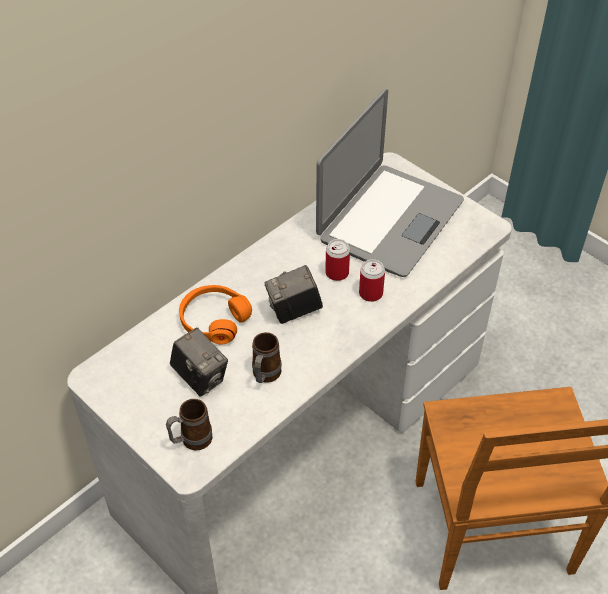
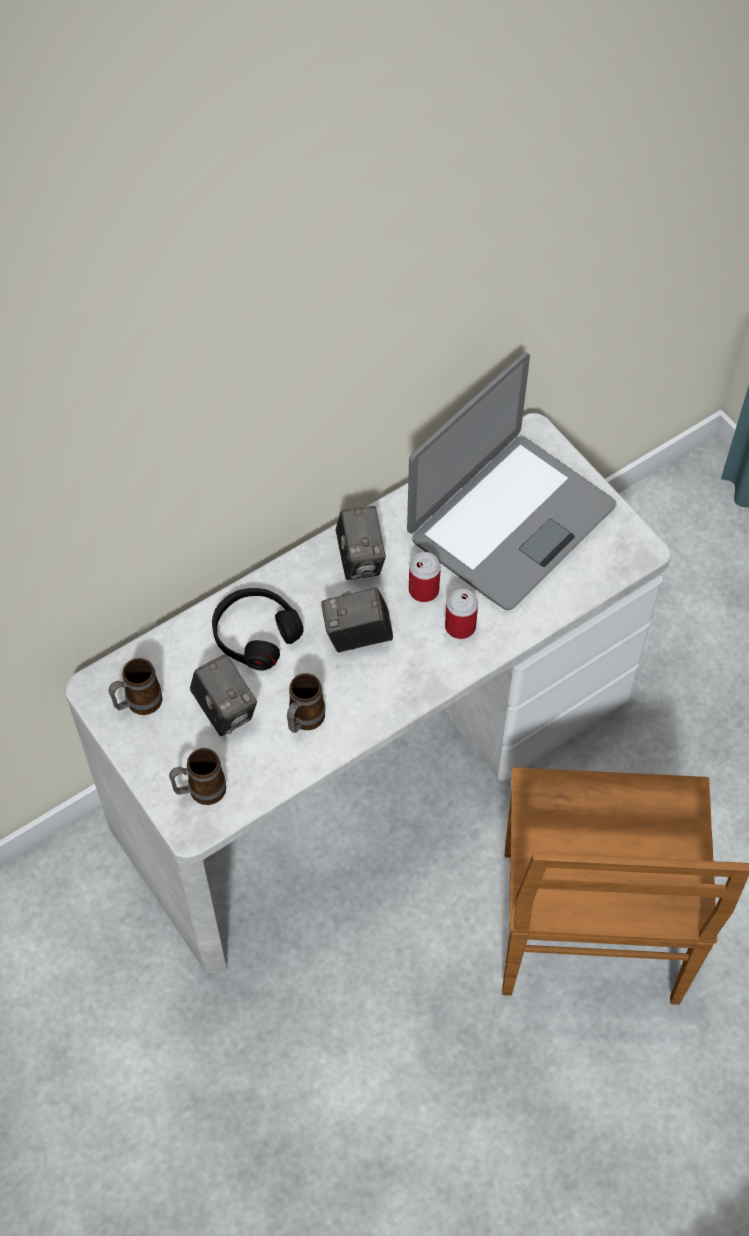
camera: 10 degrees right, 10 degrees up
(128, 383) = (138, 704): none -> mug
(214, 320) = (255, 634): orange headphones -> black headphones
(284, 259) = (360, 559): none -> camera

